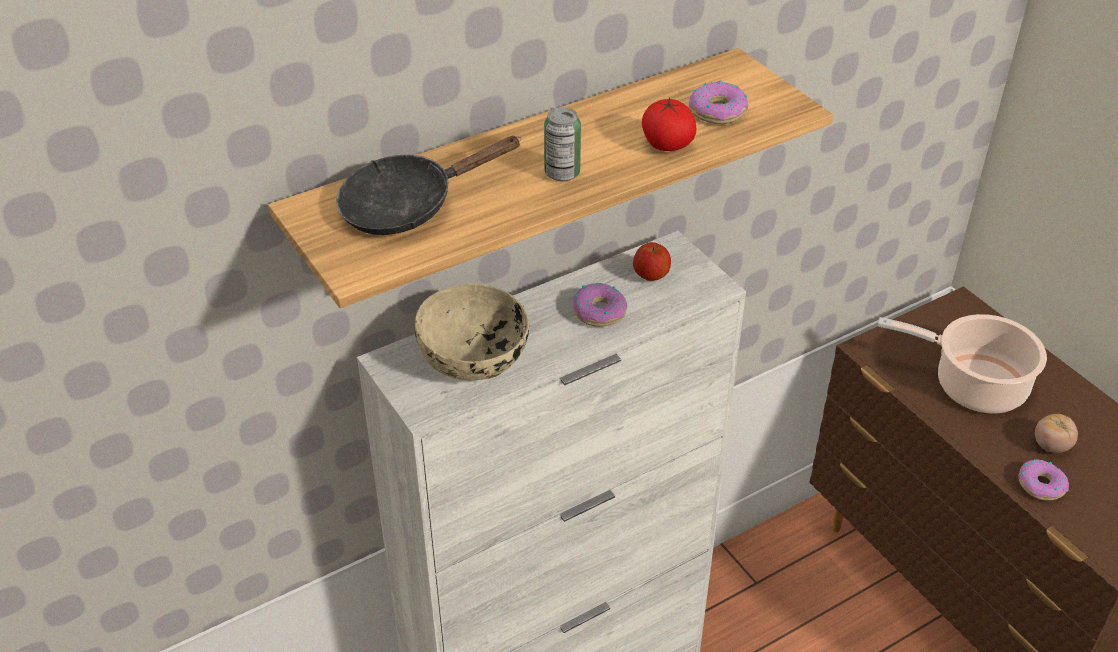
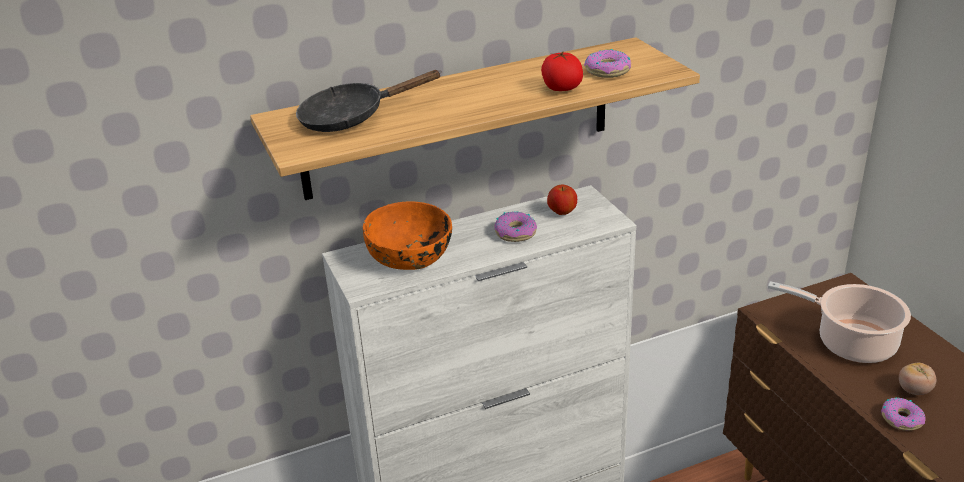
camera: 10 degrees right, 10 degrees down
(474, 358) = (410, 258): beige bowl -> orange bowl
(562, 173) = (474, 103): can -> none

